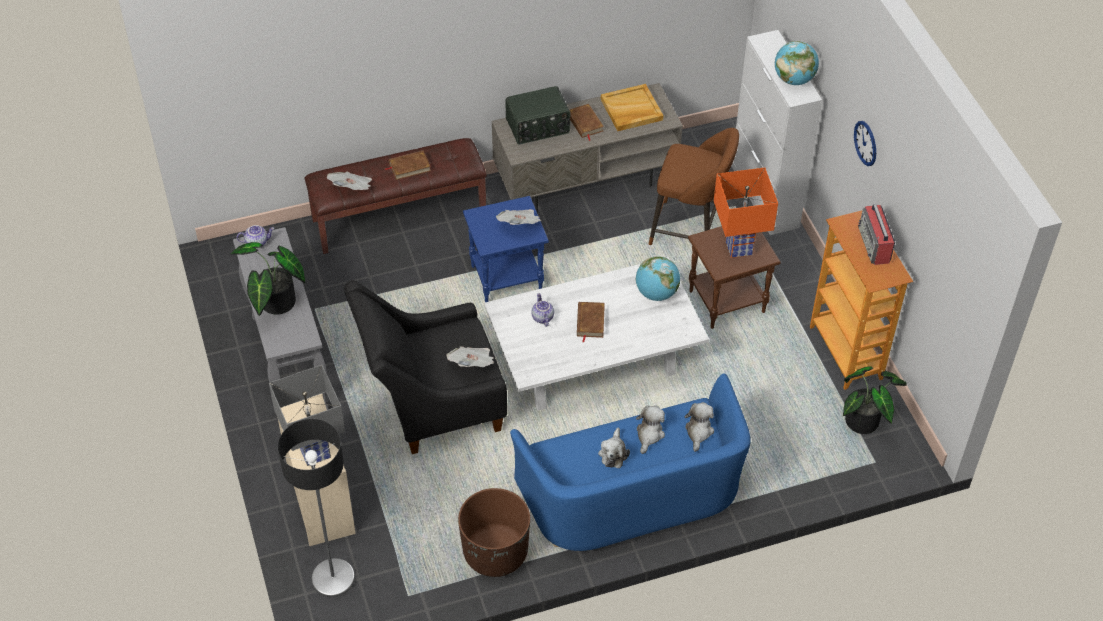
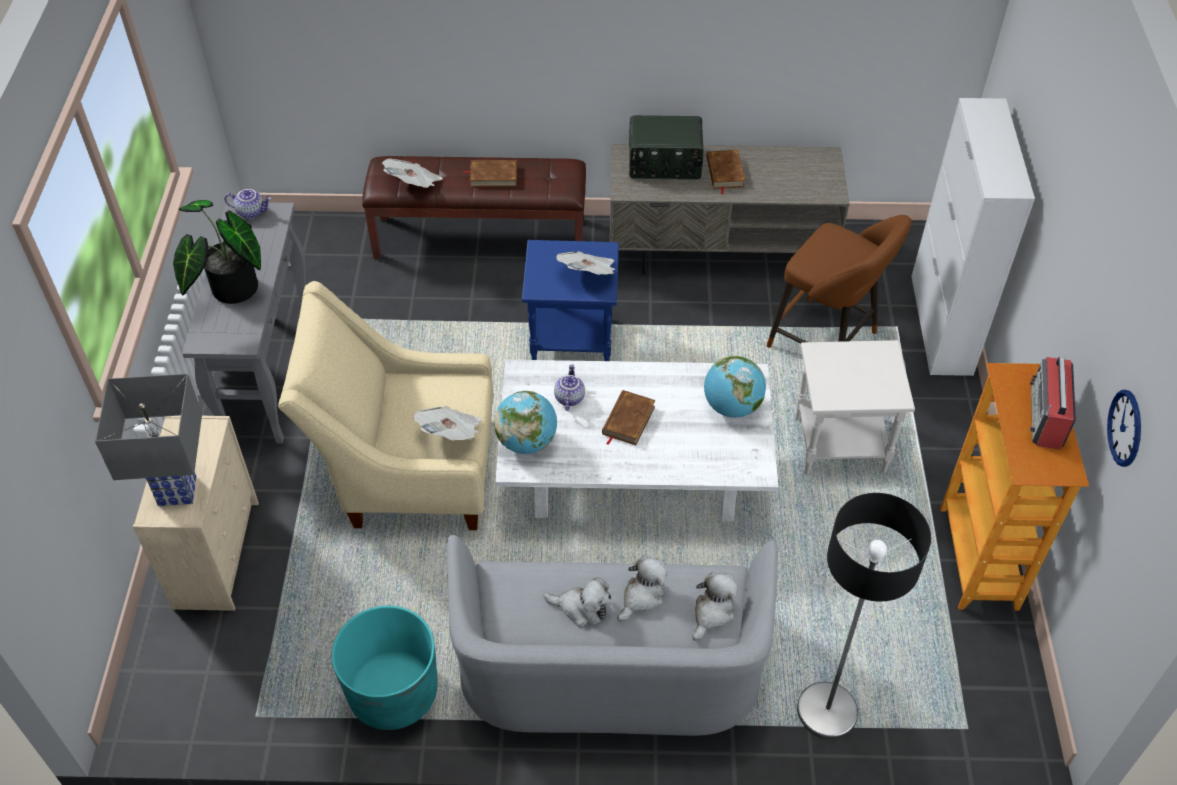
camera: 20 degrees right, 0 degrees up
(333, 578) = (177, 662): floor lamp -> floor lamp (826, 711)
(431, 404) = (408, 471): black armchair -> beige armchair
(495, 552) = (393, 693): brown planter -> turquoise planter
(613, 453) = (581, 608): plush toy -> plush toy turned 105 degrees counterclockwise
(631, 110) = (790, 170): beige tray -> none
(633, 494) = (609, 669): blue sofa -> grey sofa
(727, 300) = (840, 443): brown side table -> white side table
(738, 249) = (862, 376): orange table lamp -> none
(794, 79) = (1004, 164): globe -> globe (527, 442)
(865, 143) = (1075, 267): wall clock -> wall clock (1125, 428)
(866, 421) = (975, 664): potted plant -> none

